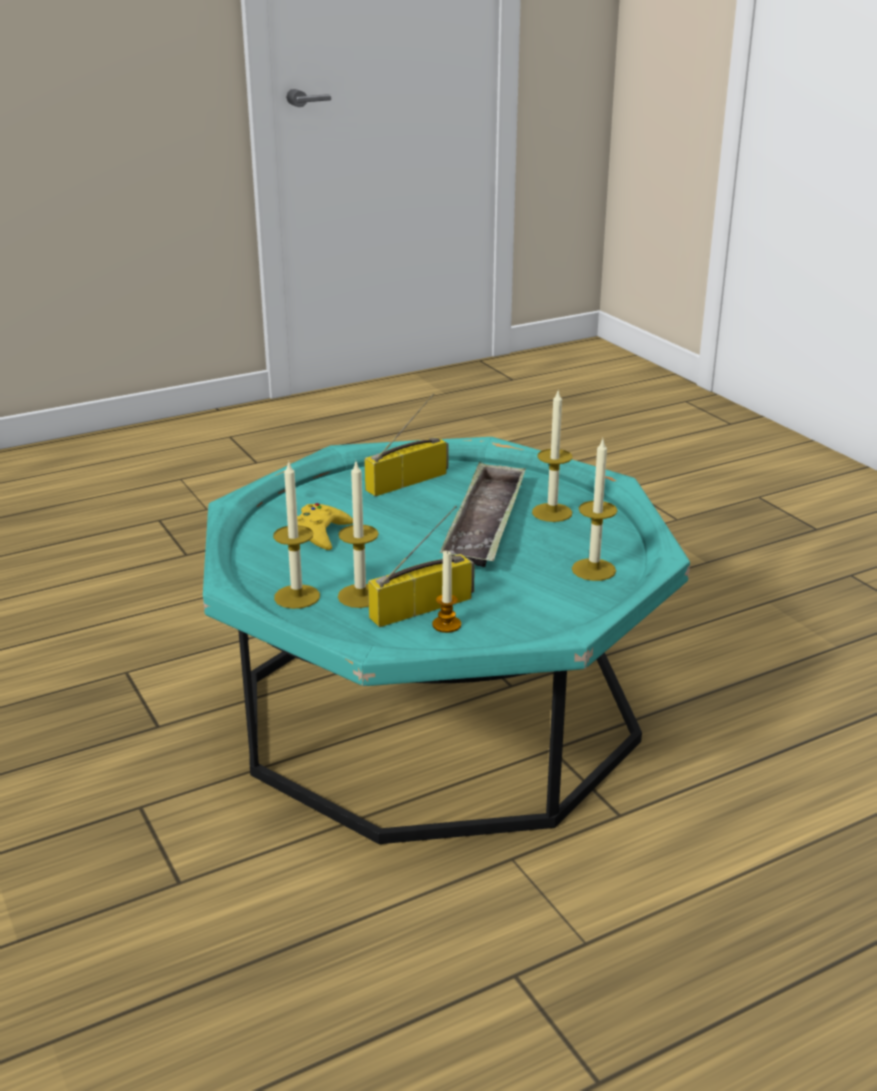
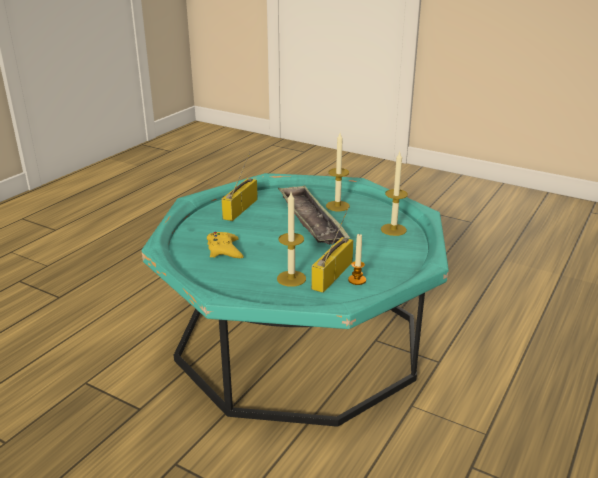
camera: 30 degrees left, 0 degrees up
(297, 596) = (255, 290): candle -> none

